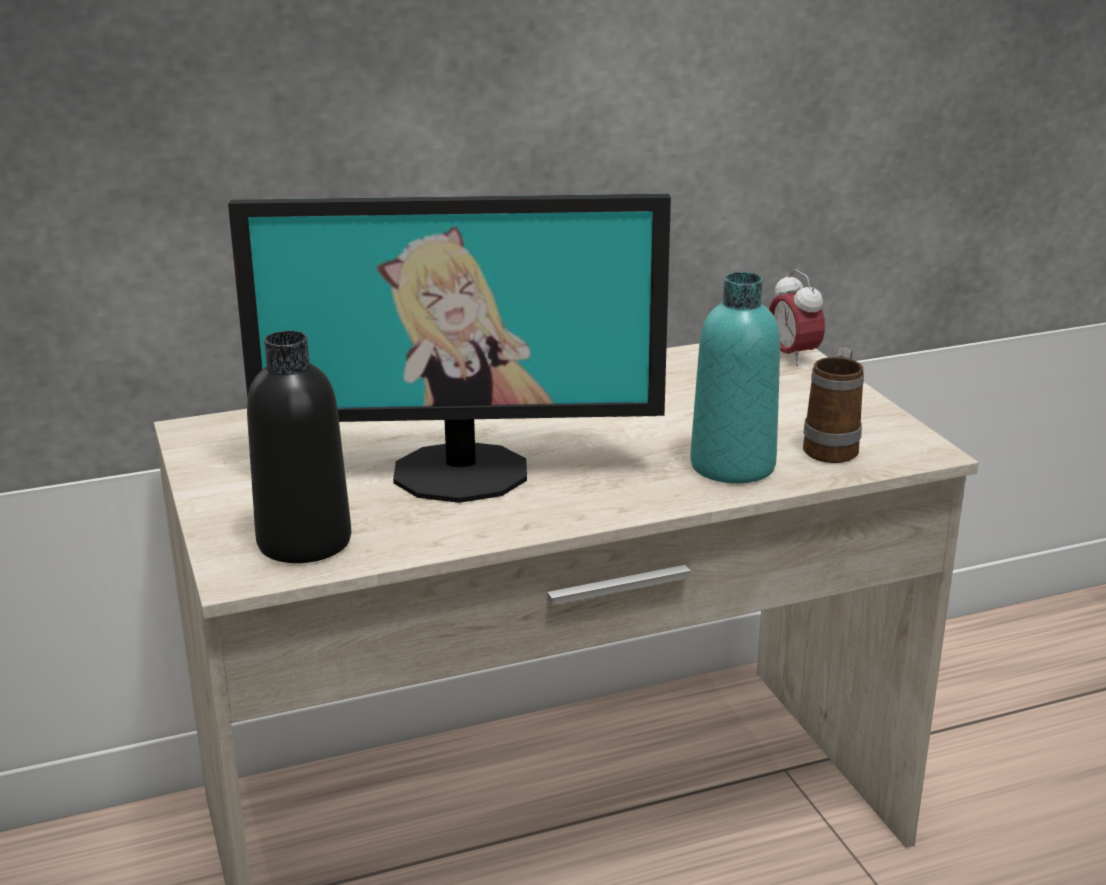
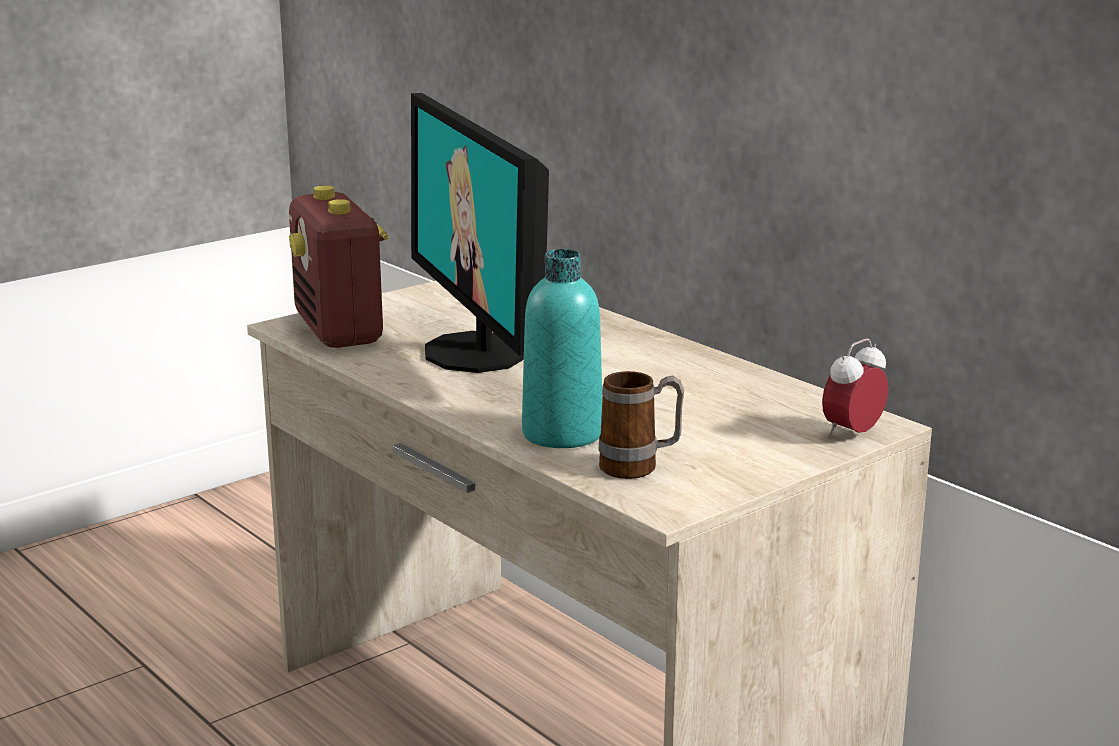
camera: 70 degrees right, 5 degrees down
(304, 541) = (340, 331): black bottle -> radio

